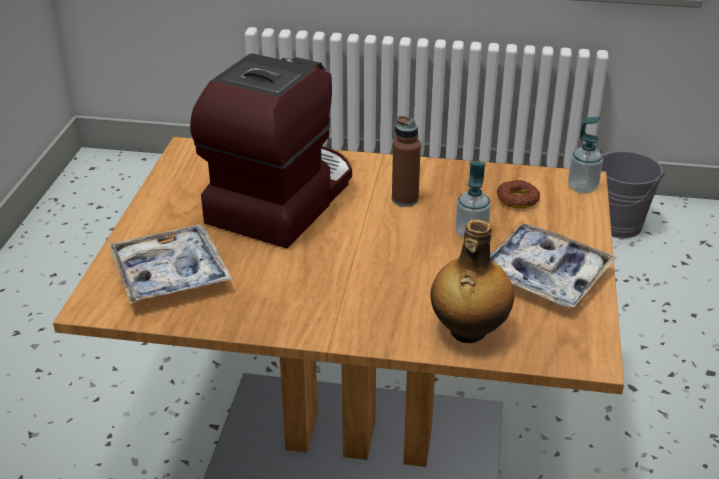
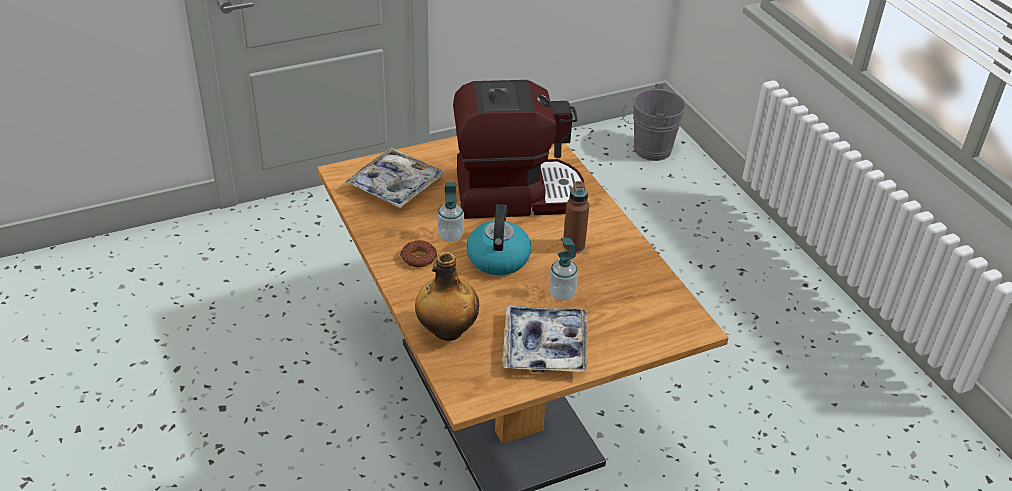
camera: 55 degrees right, 5 degrees up
(376, 251) = (498, 257): none -> kettle
(517, 199) = (632, 301): donut -> donut (418, 258)
(582, 187) = (687, 331): soap dispenser -> soap dispenser (450, 236)
(616, 228) = (925, 456): grey bucket -> grey bucket (648, 149)

